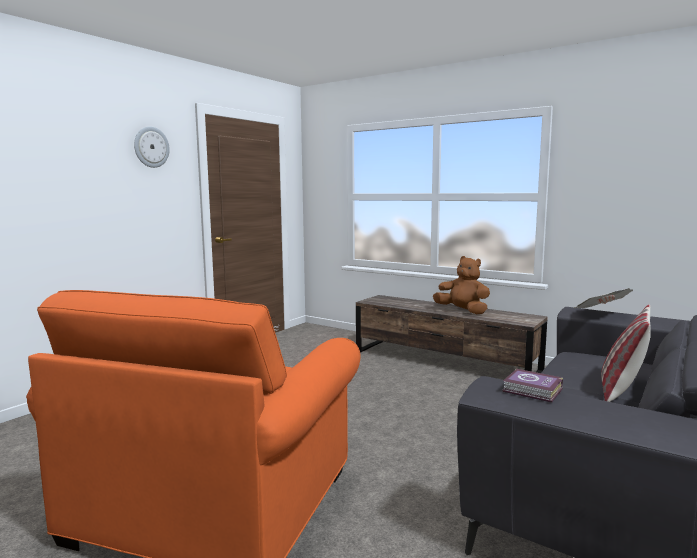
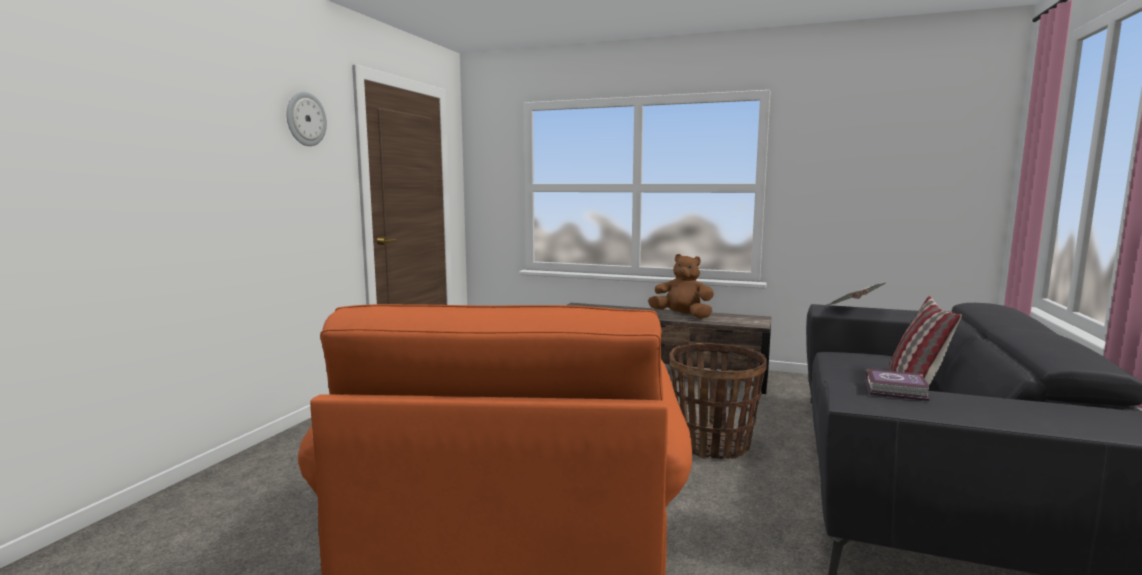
camera: 15 degrees left, 0 degrees up
(447, 427) = (713, 445): none -> basket

